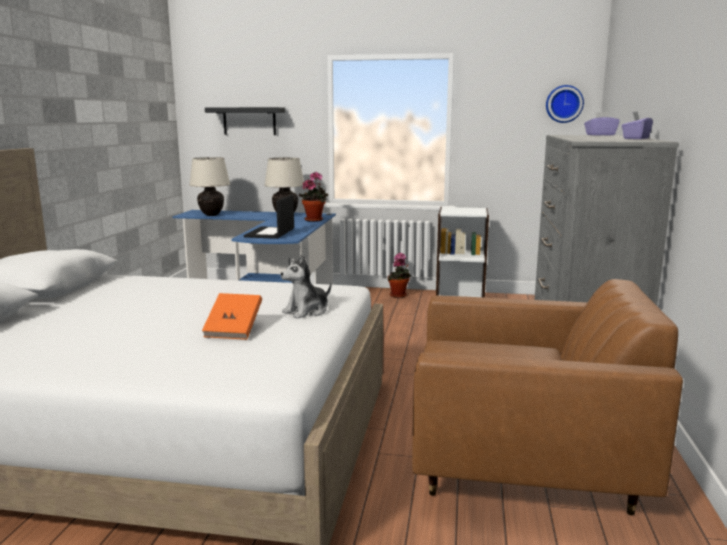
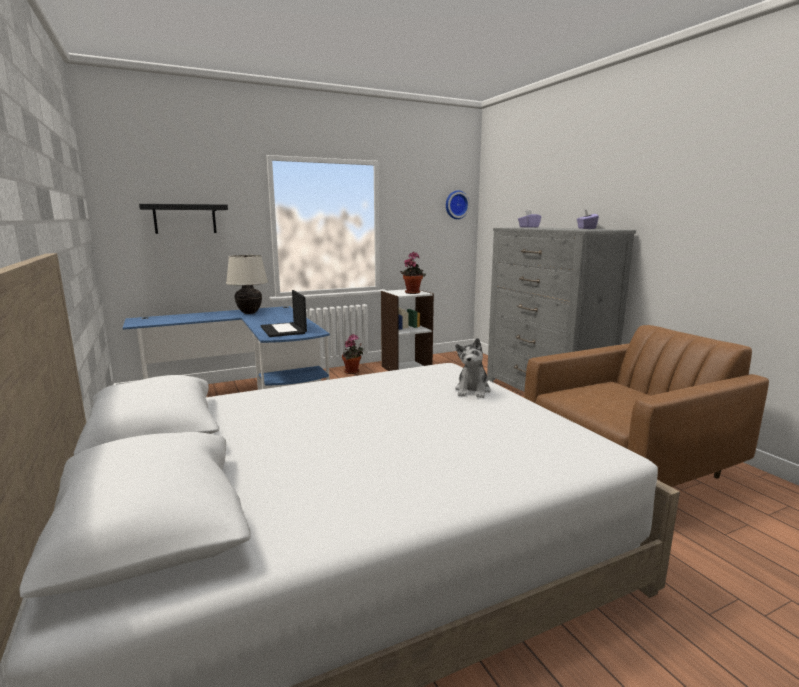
camera: 35 degrees left, 0 degrees up
(211, 215) = (167, 321): beige table lamp -> none
(234, 330) = (465, 420): orange book -> none
(315, 220) = (288, 313): potted plant -> potted plant (412, 292)

